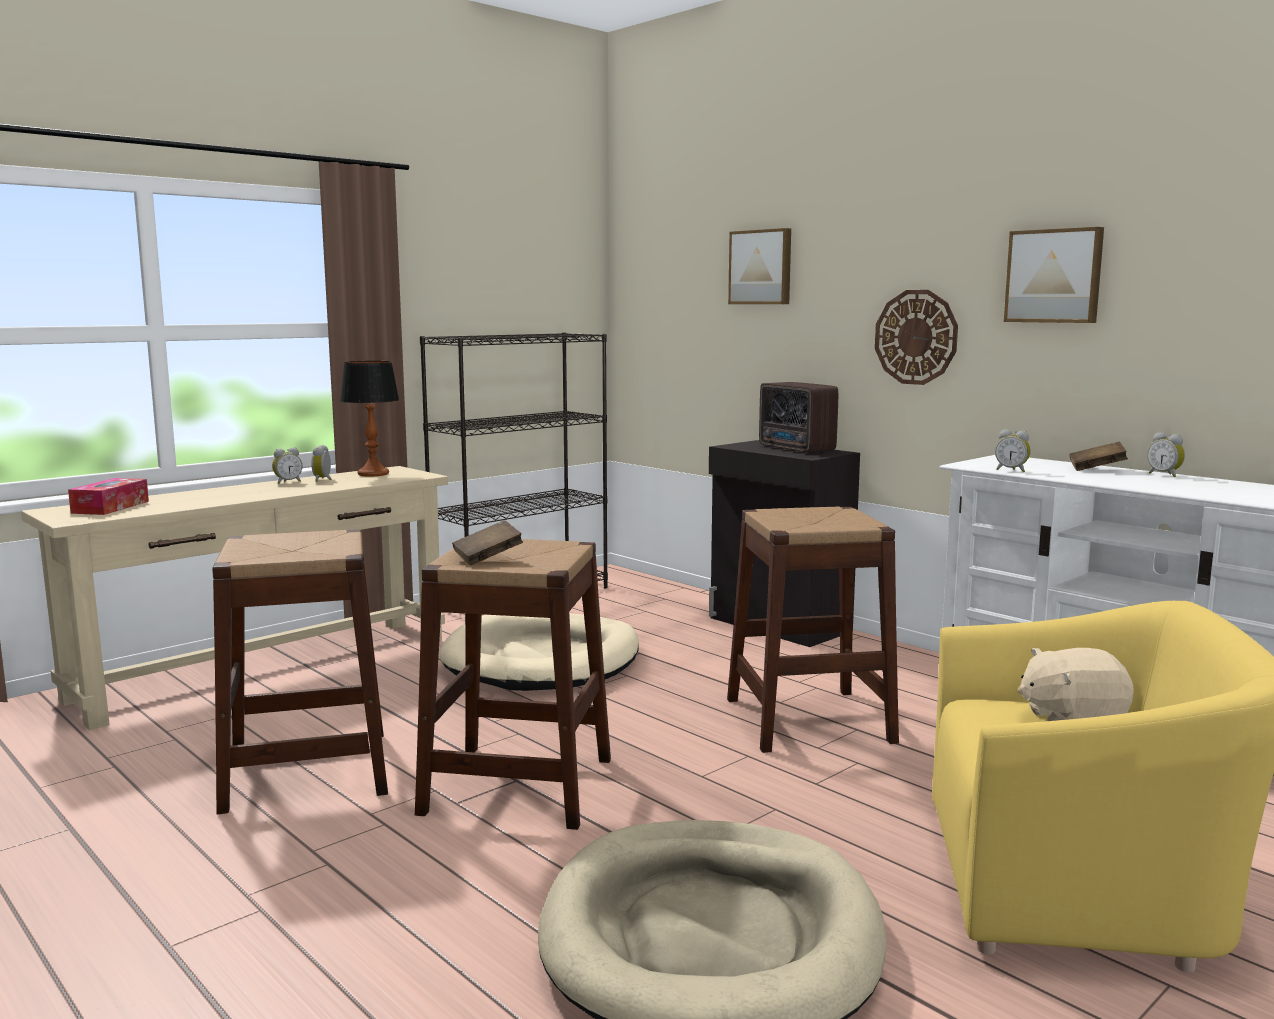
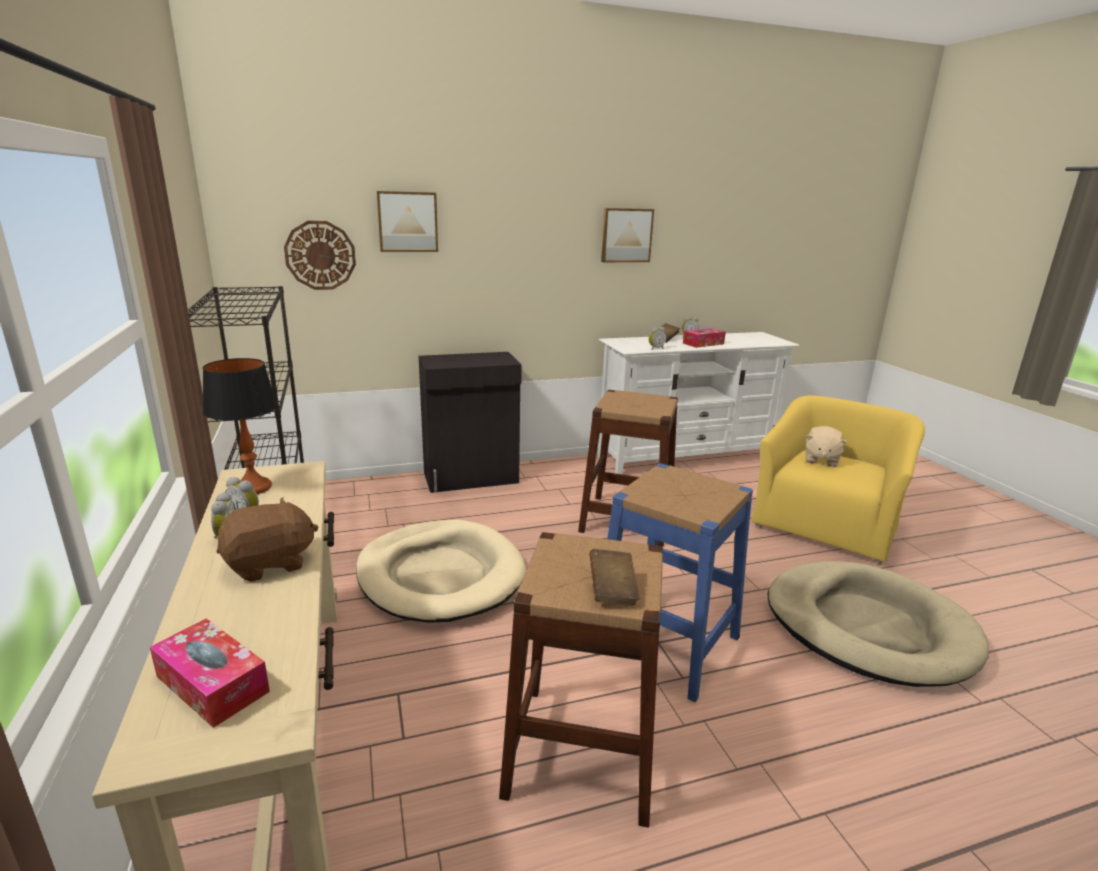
camera: 65 degrees left, 10 degrees up
(255, 493) = (270, 563): none -> brown plush toy
(488, 558) = (694, 501): brown book -> brown book (612, 590)
(518, 785) = (666, 643): brown stool -> blue stool
(796, 449) = (475, 357): radio -> none
(916, 337) = (542, 272): wall clock -> wall clock (320, 255)
(1135, 482) = (703, 343): none -> tissue box

